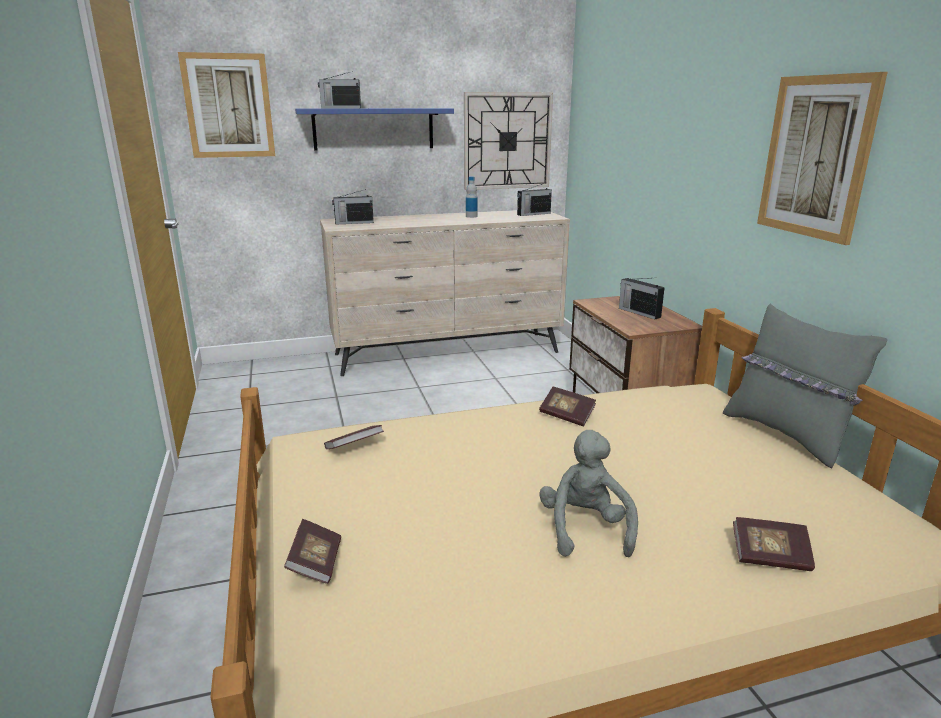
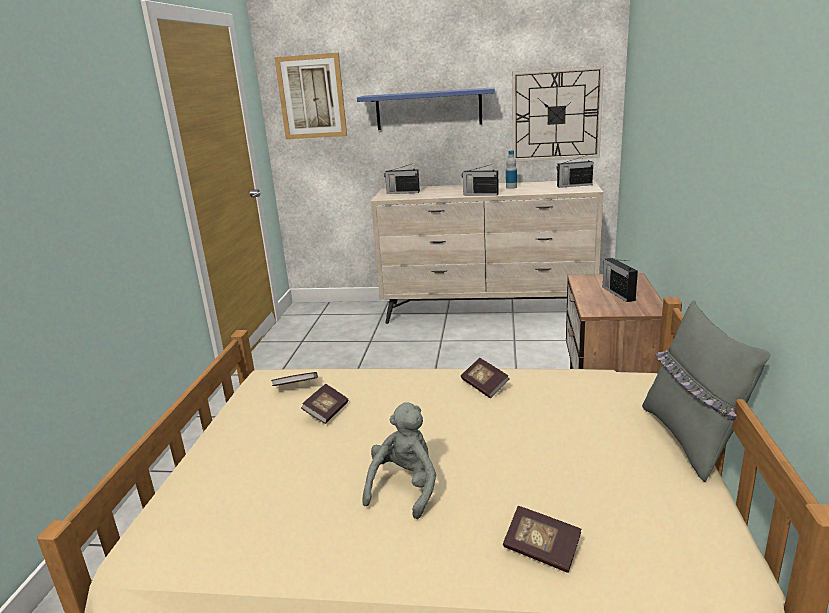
camera: 25 degrees right, 0 degrees up
(316, 563) = (199, 470): book -> book (326, 412)
(340, 108) = (395, 94): radio -> radio (480, 194)
(816, 157) = (741, 149): picture -> none

